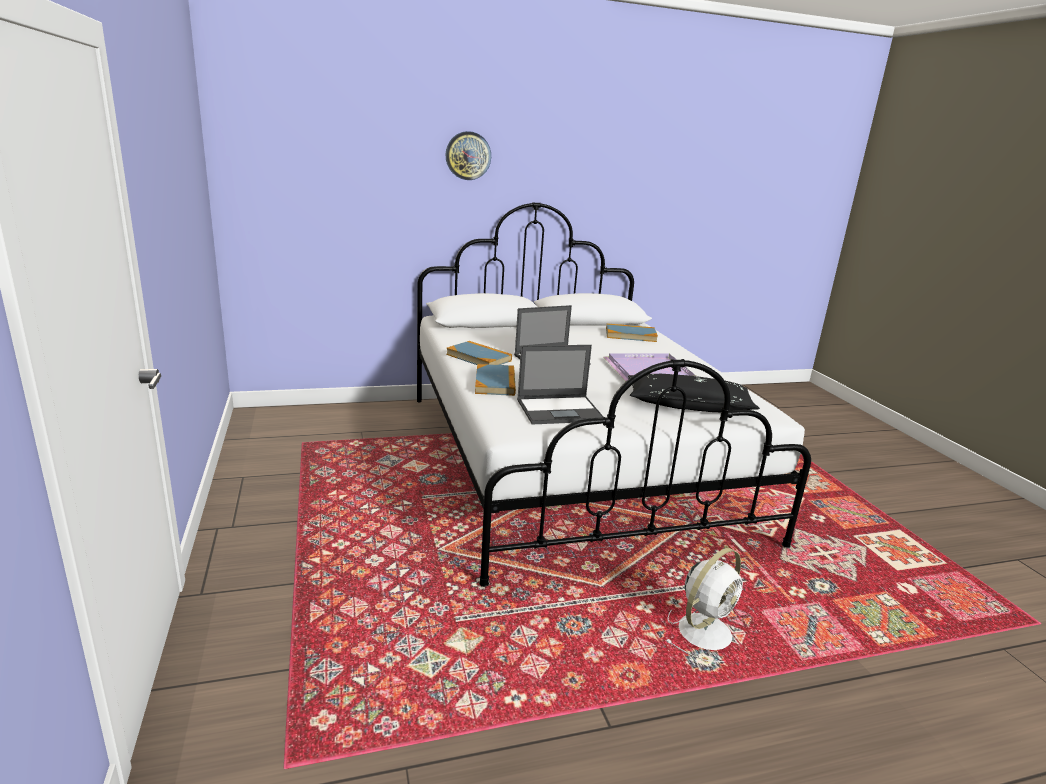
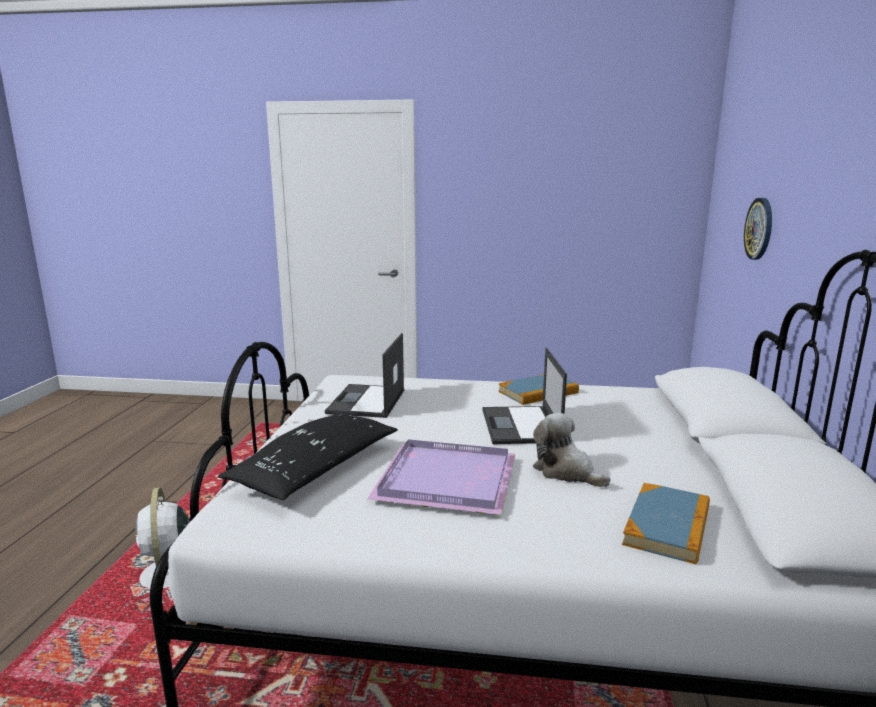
camera: 115 degrees right, 5 degrees down
(468, 156) = (830, 164): wall clock -> wall clock (759, 228)
(495, 383) = (455, 389): book -> none
(603, 350) = (566, 472): none -> plush toy

